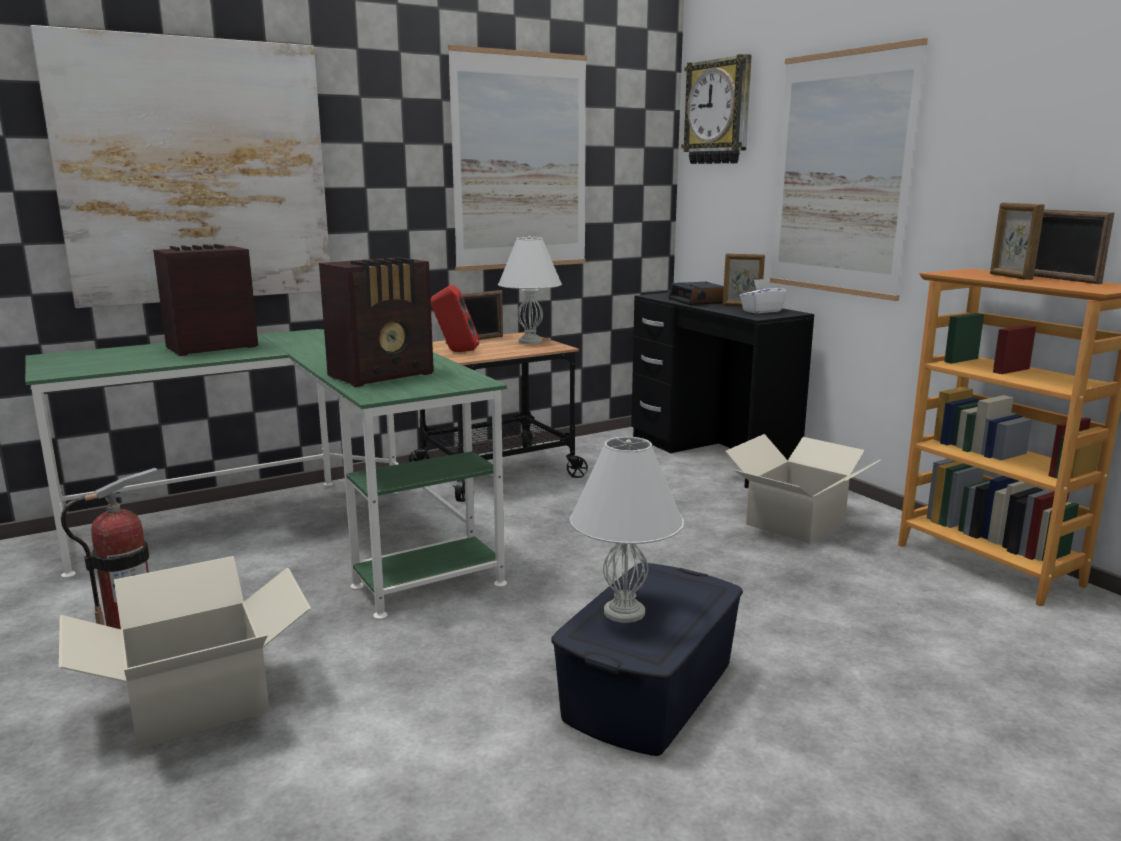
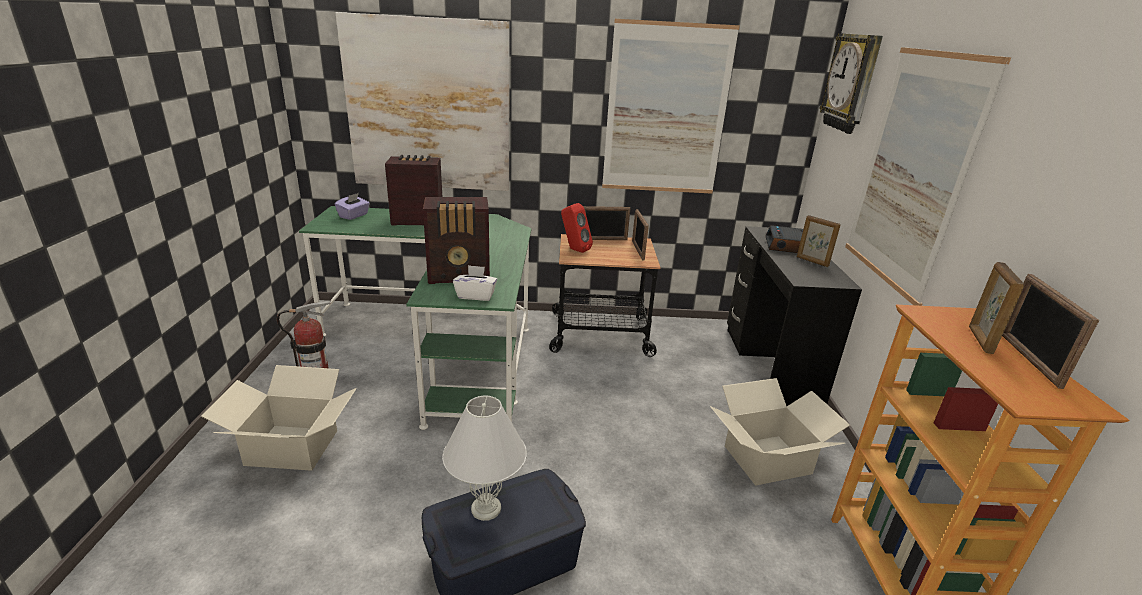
camera: 30 degrees right, 10 degrees up
(93, 357) = (354, 216): none -> purple tissue box
(531, 341) = (638, 250): white table lamp -> picture frame
(761, 311) = (817, 273): white tissue box -> white tissue box (476, 295)

